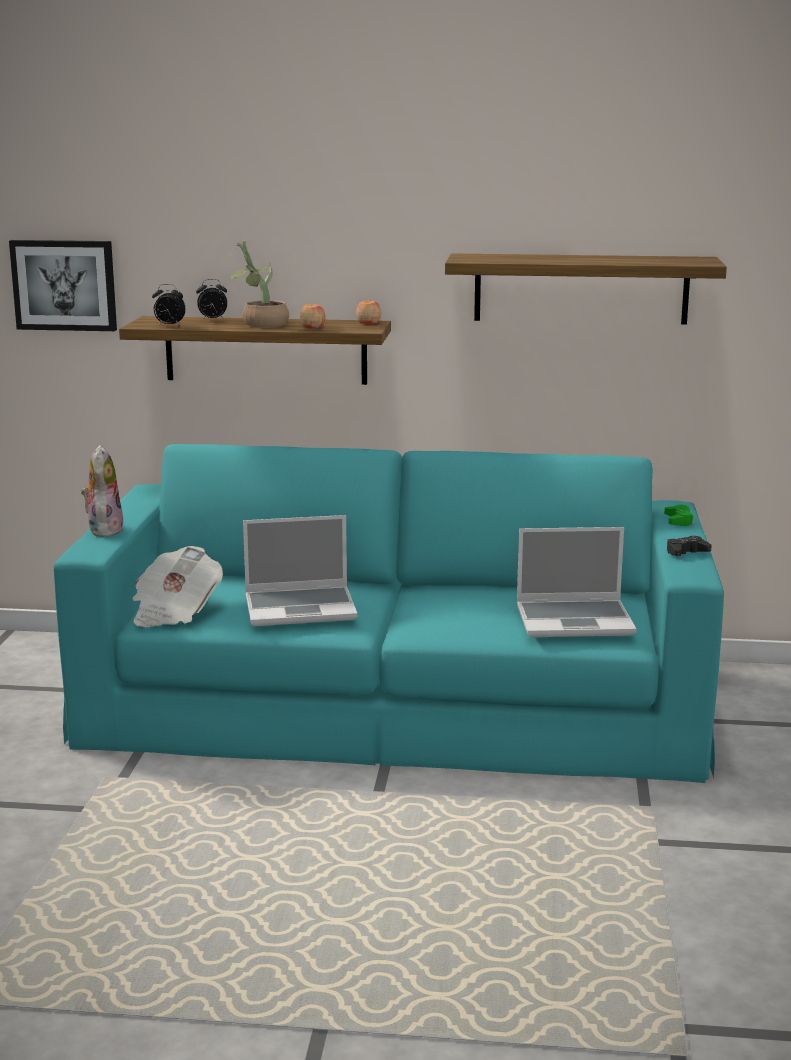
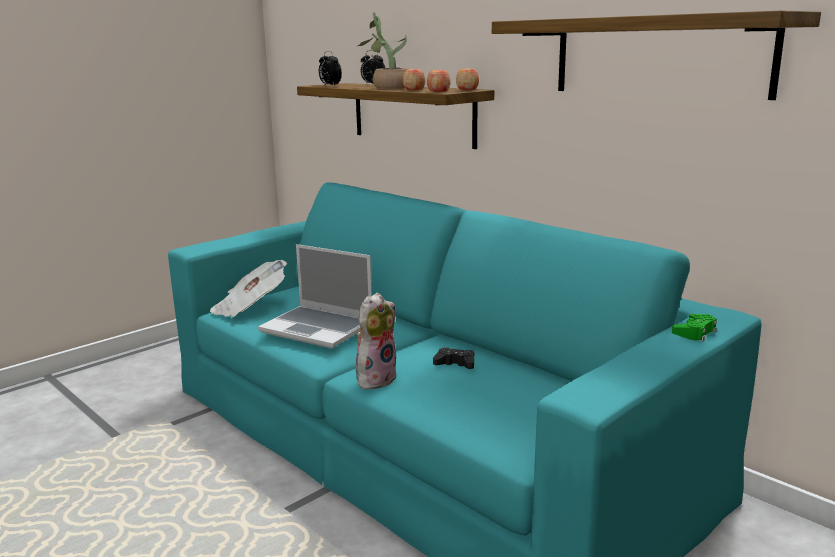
camera: 40 degrees right, 0 degrees up
(64, 285) = (307, 58): picture -> none
(104, 530) = (241, 236): plush toy -> plush toy (376, 378)
(355, 329) = (438, 91): none -> apple
(575, 620) = (502, 410): laptop -> none
(686, 552) = (632, 368): black game controller -> black game controller (455, 364)

